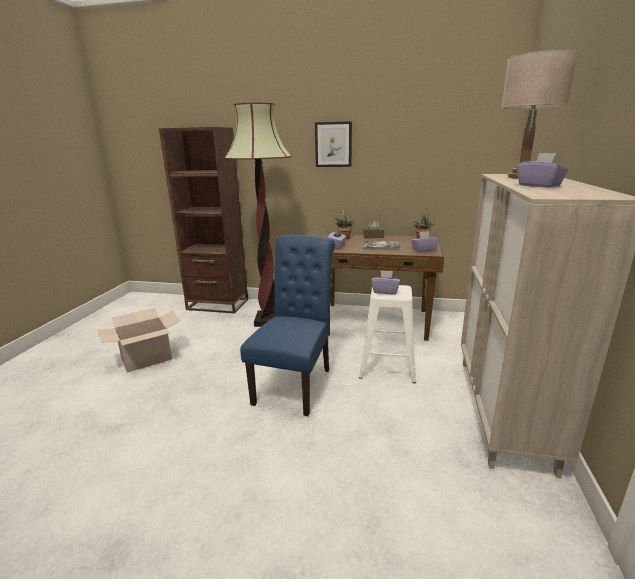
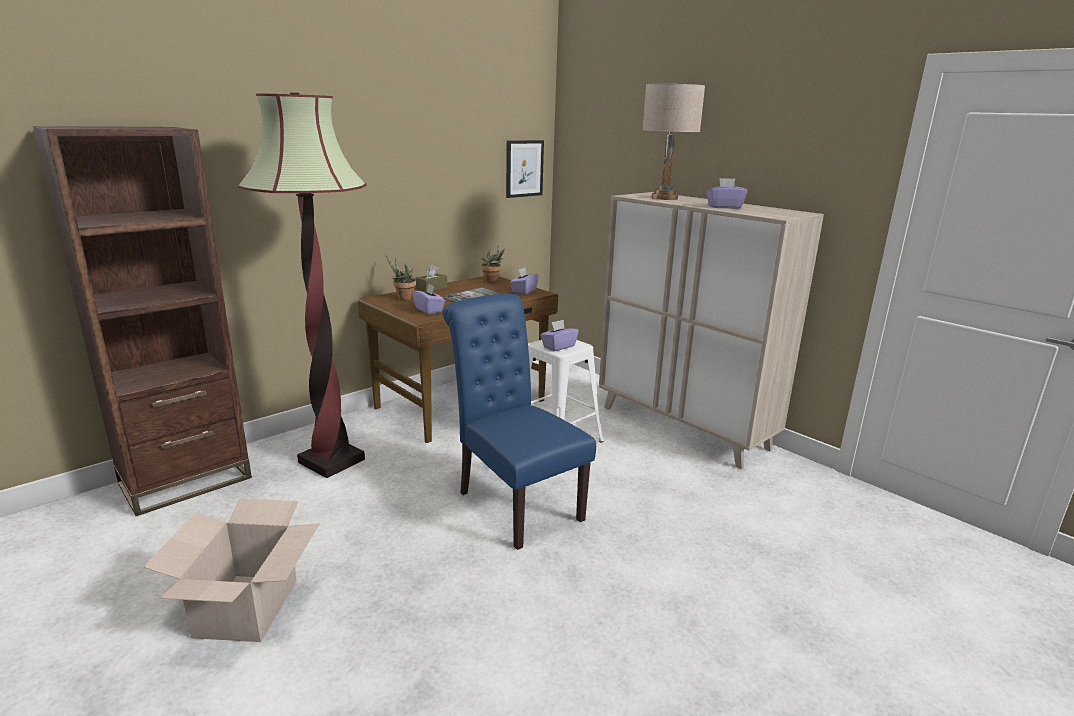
camera: 55 degrees left, 0 degrees up
(333, 144) = (358, 158): picture -> picture (524, 168)

